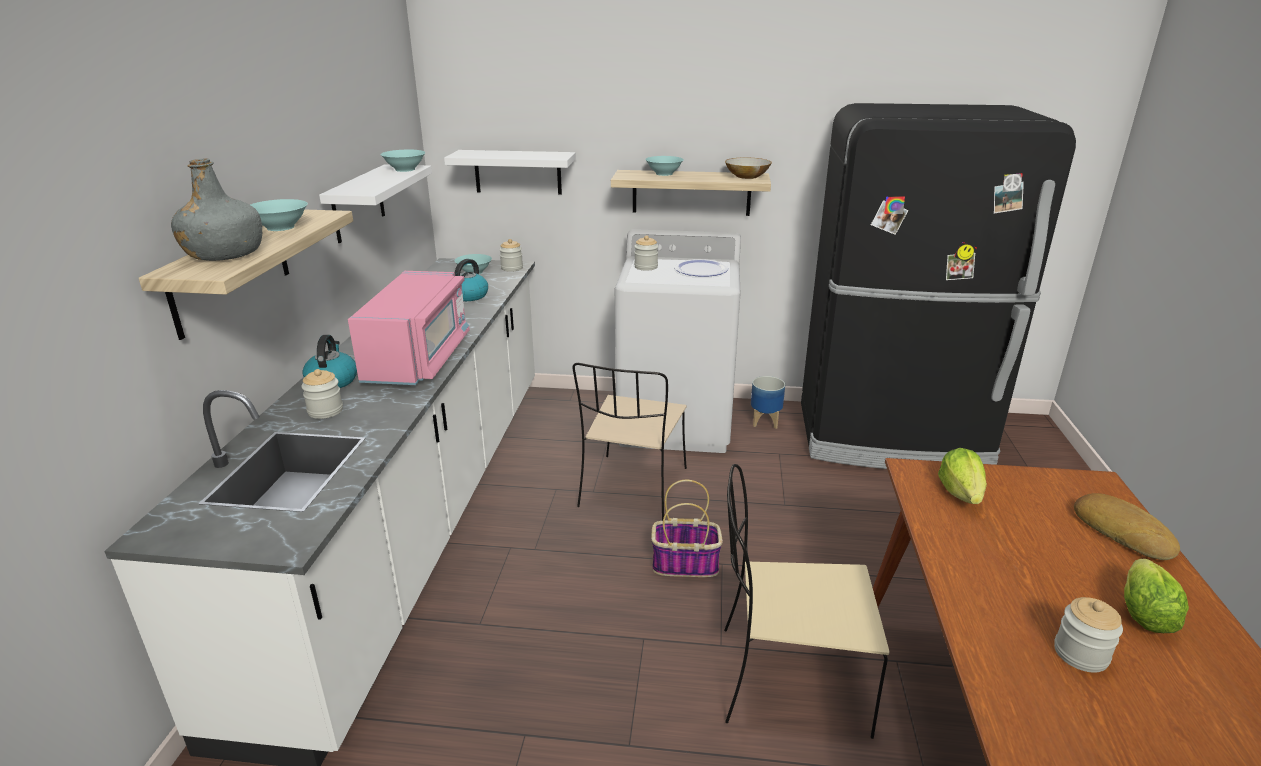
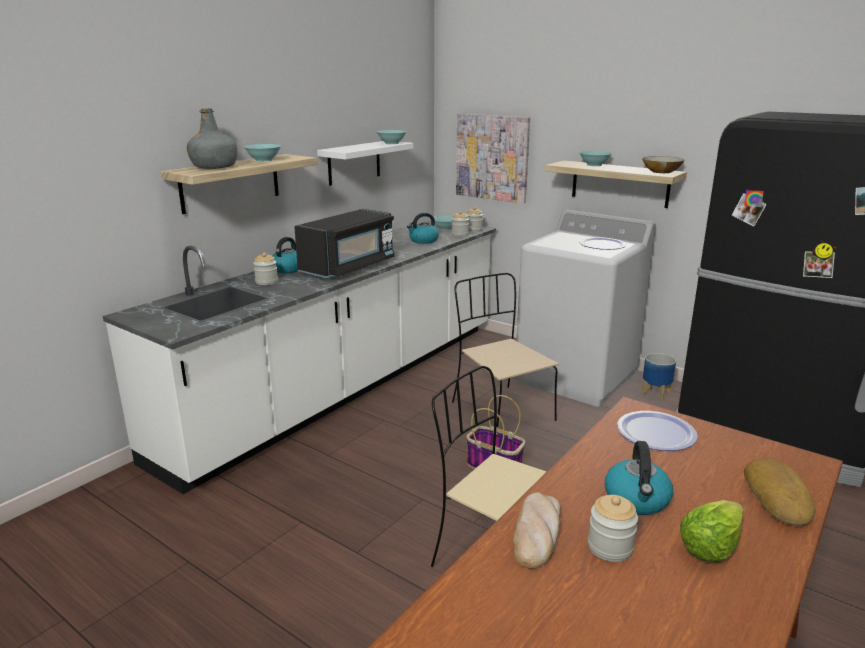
camera: 30 degrees right, 5 degrees down
(418, 358) = (349, 267): pink microwave -> black microwave
(517, 172) = (492, 157): white shelf -> picture
(633, 489) = (500, 410): beige chair -> beige chair turned 105 degrees clockwise
(646, 267) = (560, 238): jar -> jar (460, 234)
(961, 493) = (656, 432): lettuce -> plate
(1009, 669) = (537, 533): none -> bread
(1036, 584) = (637, 500): none -> kettle

